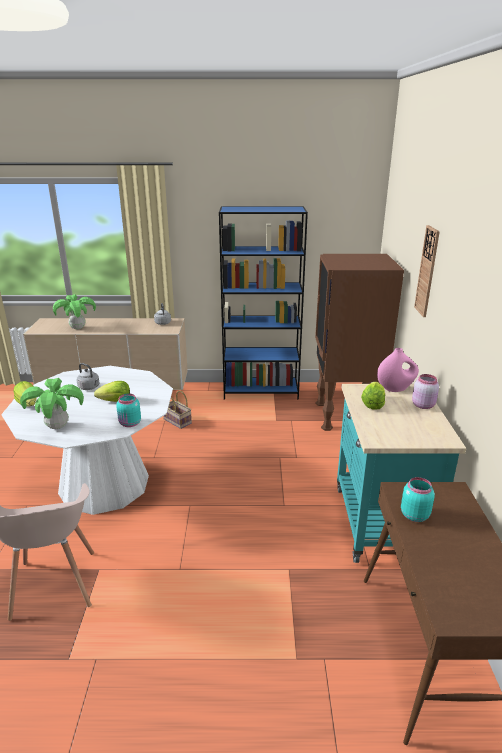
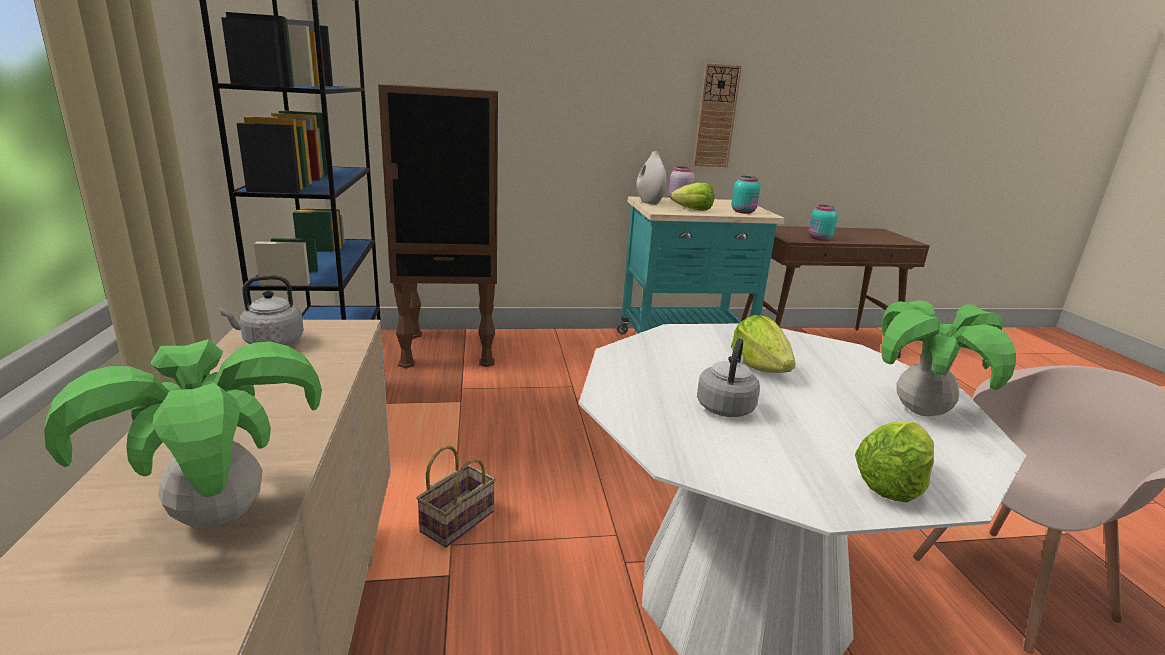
camera: 100 degrees left, 5 degrees down
(130, 424) = (823, 345): turquoise jar -> turquoise jar (744, 212)
(395, 388) = (649, 202): pink vase -> white vase
(427, 271) = (568, 76): wall clock -> wall clock (716, 116)

